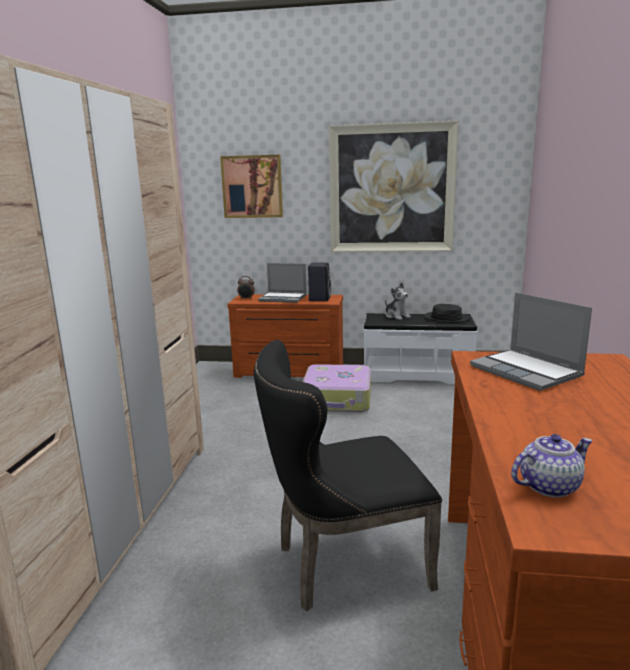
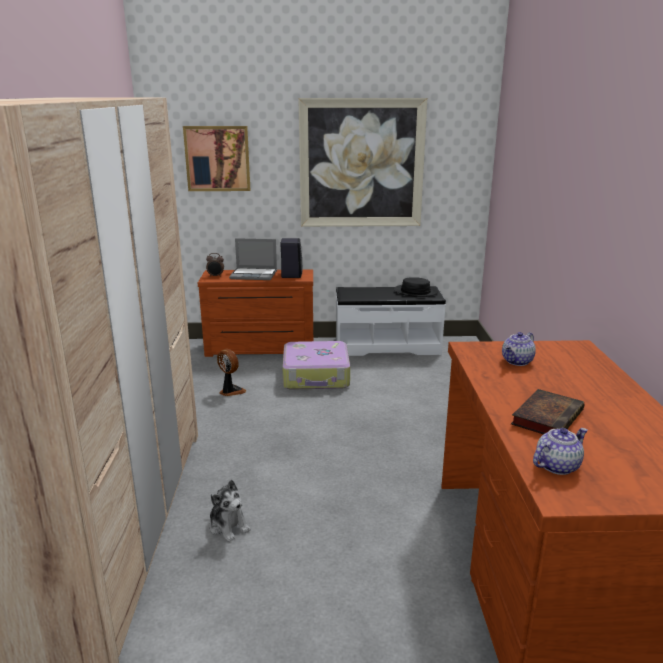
camera: 10 degrees left, 5 degrees up
(248, 409) = (230, 391): none -> fan
(342, 565) = (358, 535): black chair -> none
(397, 316) = (367, 290): plush toy -> plush toy (228, 526)
(527, 371) = (517, 361): laptop -> teapot
(550, 429) = (547, 417): none -> book

